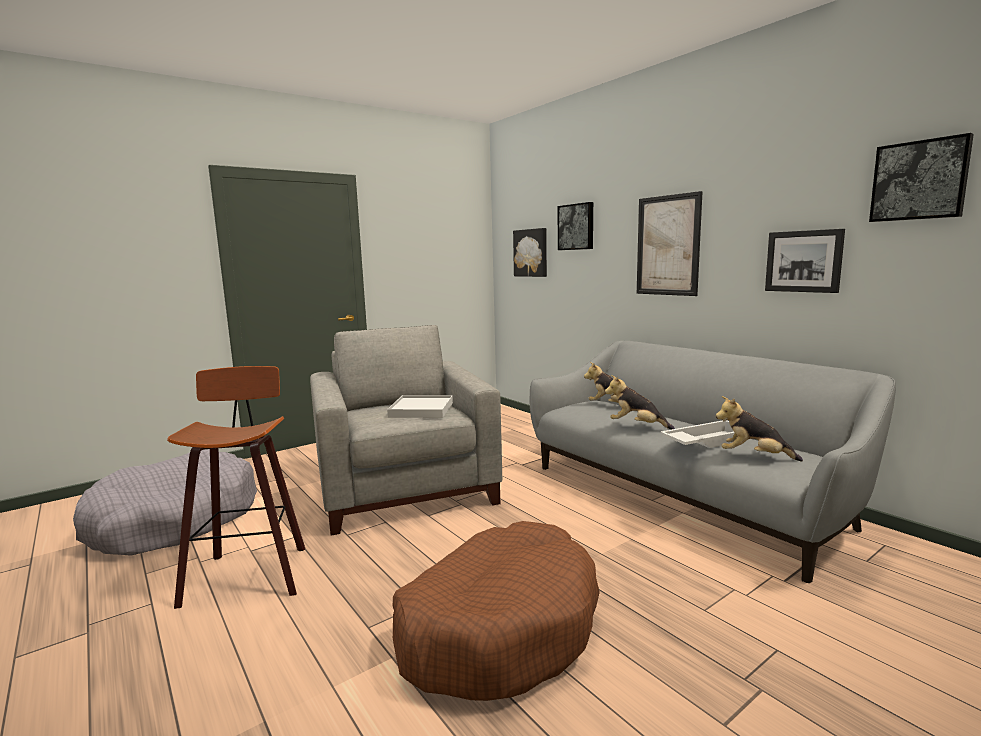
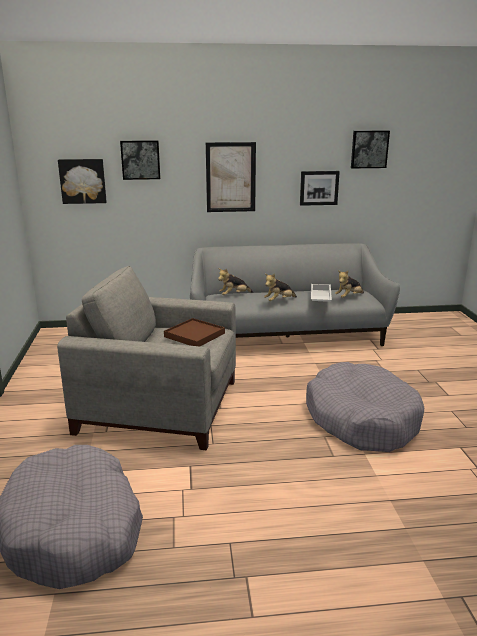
camera: 60 degrees left, 10 degrees up
(249, 573) = (228, 492): stool -> none
(421, 410) = (194, 335): white tray -> brown tray
(498, 627) = (361, 419): brown dog bed -> grey dog bed

